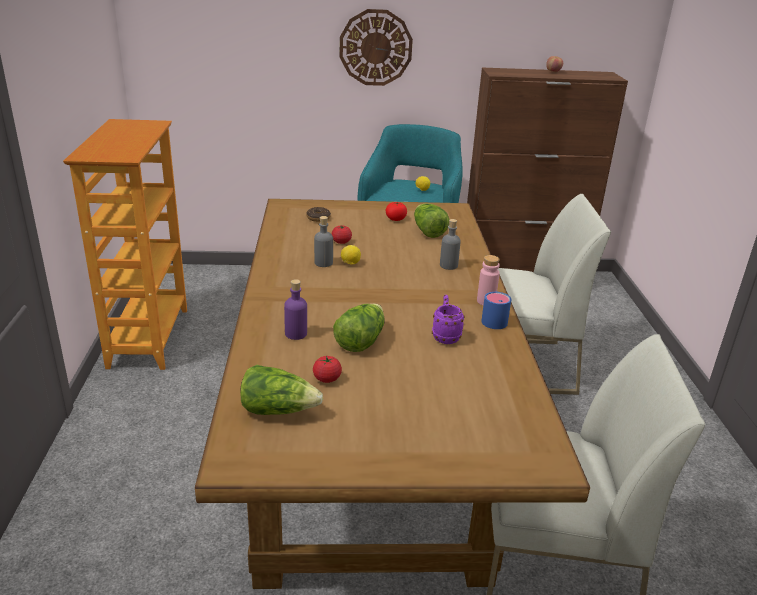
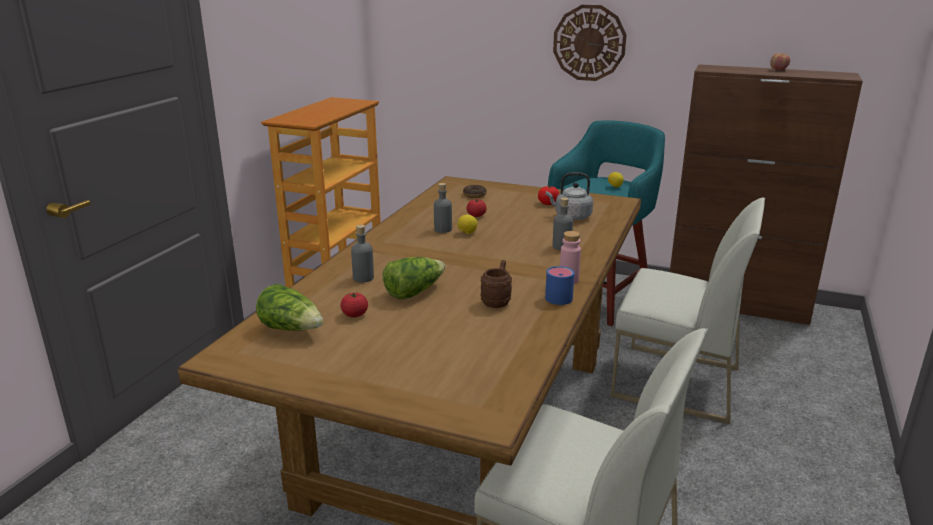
camera: 25 degrees right, 5 degrees down
(296, 334) = (363, 278): purple bottle -> grey bottle
(428, 231) = (571, 216): lettuce -> grey kettle
(445, 336) = (497, 301): purple mug -> brown mug

